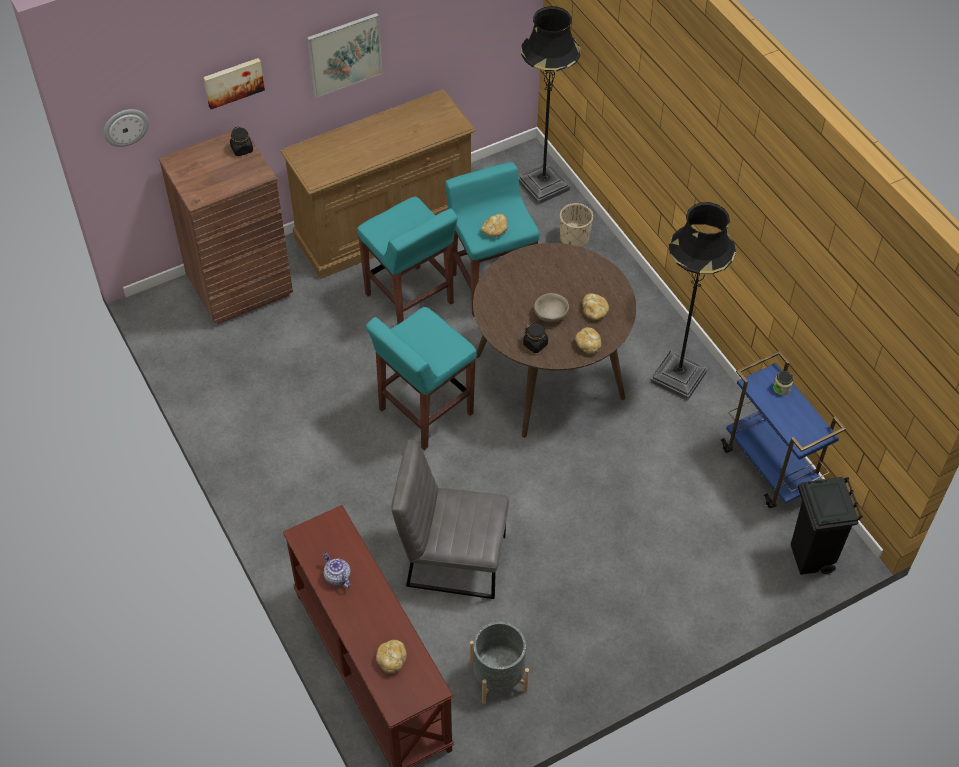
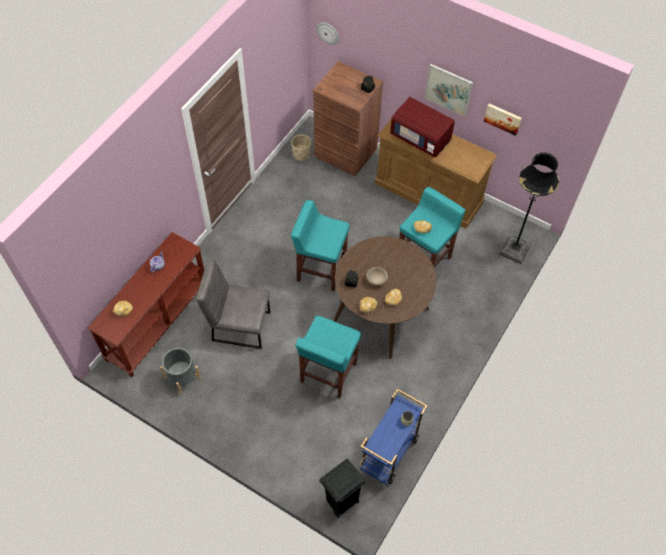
camera: 60 degrees right, 5 degrees up
(233, 82) = (386, 54): picture -> picture (503, 118)
(354, 150) = (420, 138): none -> red microwave
(410, 300) = (388, 228): turquoise stool -> turquoise stool (328, 373)
(452, 559) = (239, 325): grey chair -> grey chair turned 60 degrees counterclockwise
(574, 238) = (487, 283): beige planter -> beige planter (301, 155)
(678, 377) = (424, 379): black floor lamp -> none

